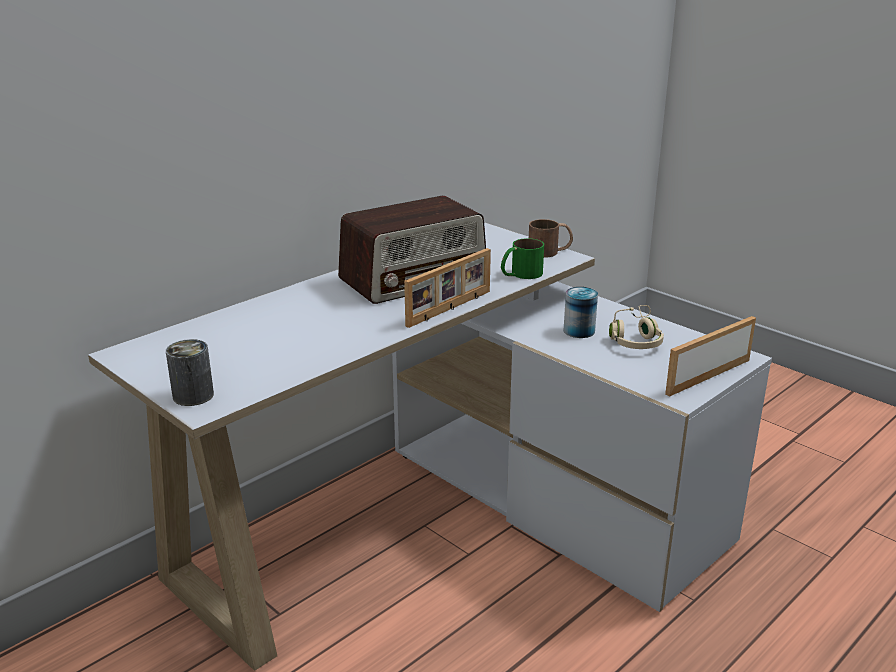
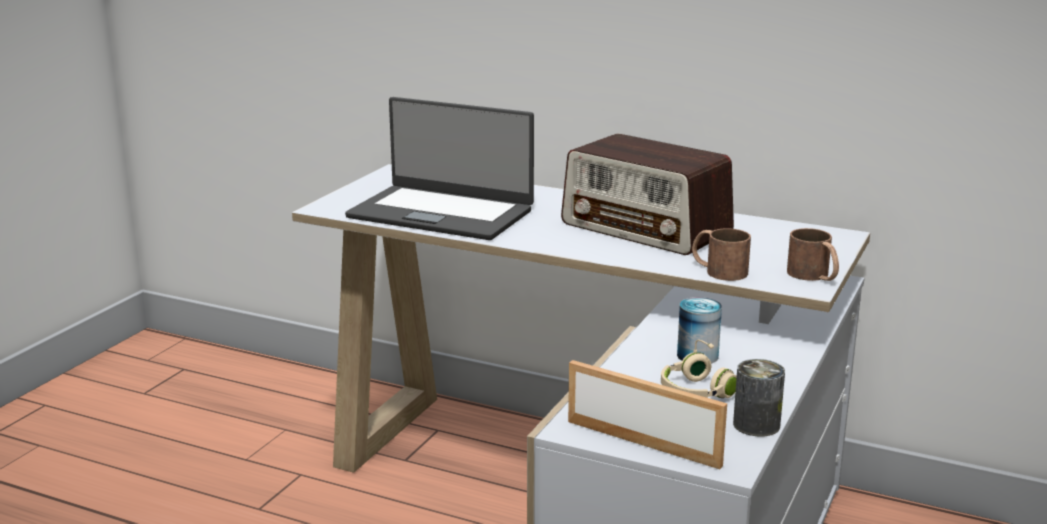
camera: 70 degrees right, 5 degrees down
(193, 395) = (341, 202): can -> can (756, 424)
(290, 349) = (441, 213): none -> laptop
(450, 309) = (586, 253): picture frame -> none
(520, 274) = (718, 270): green mug -> brown mug

